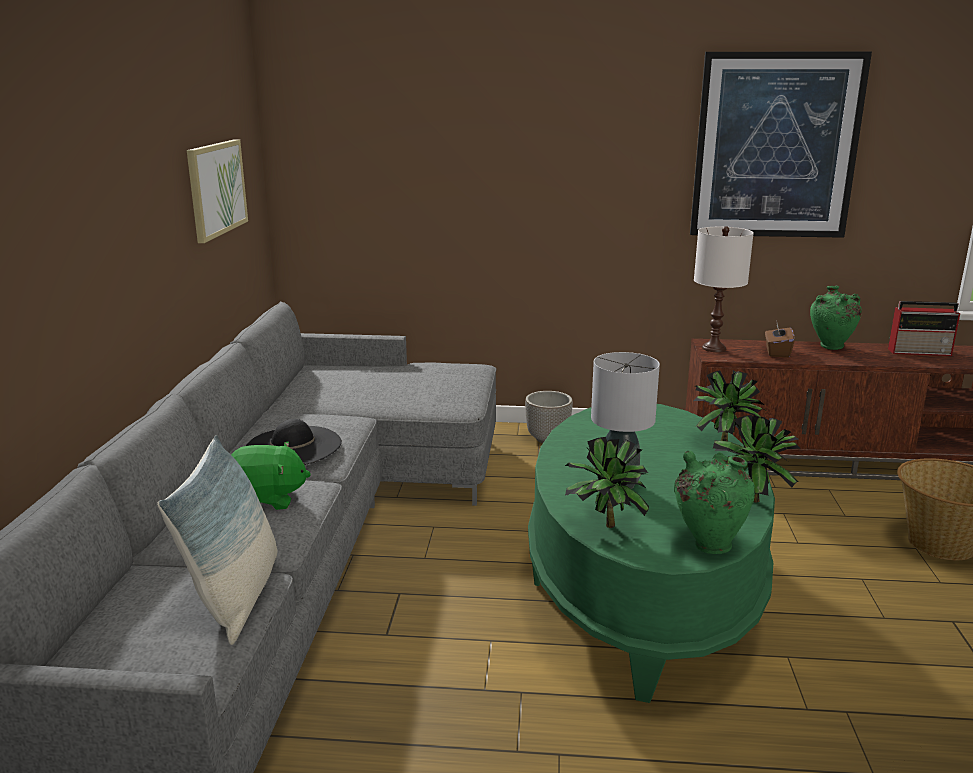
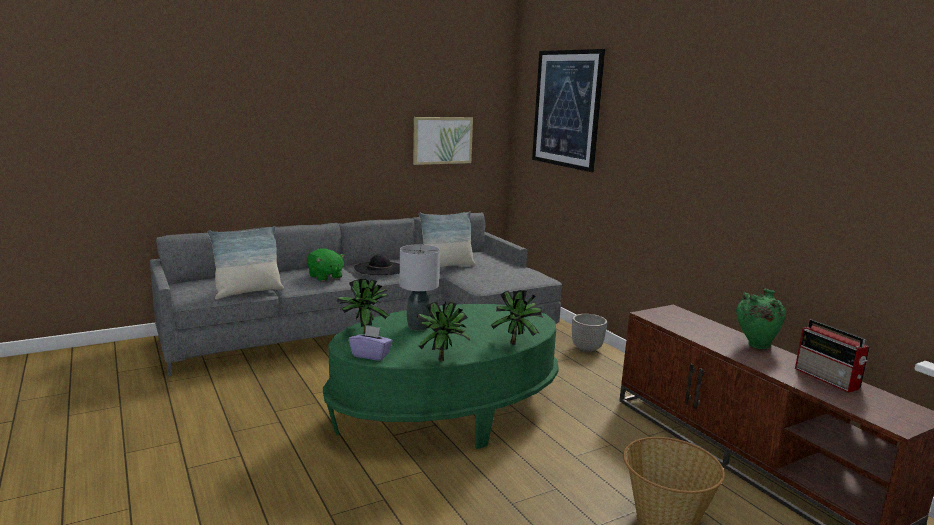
camera: 55 degrees right, 5 degrees down
(343, 402) = (446, 266): none -> pillow
(708, 544) = (371, 355): green vase -> purple tissue box
(713, 348) = (664, 312): white table lamp -> none
(775, 146) = (768, 158): picture -> picture (566, 109)
(777, 352) = (699, 330): brown tissue box -> none

